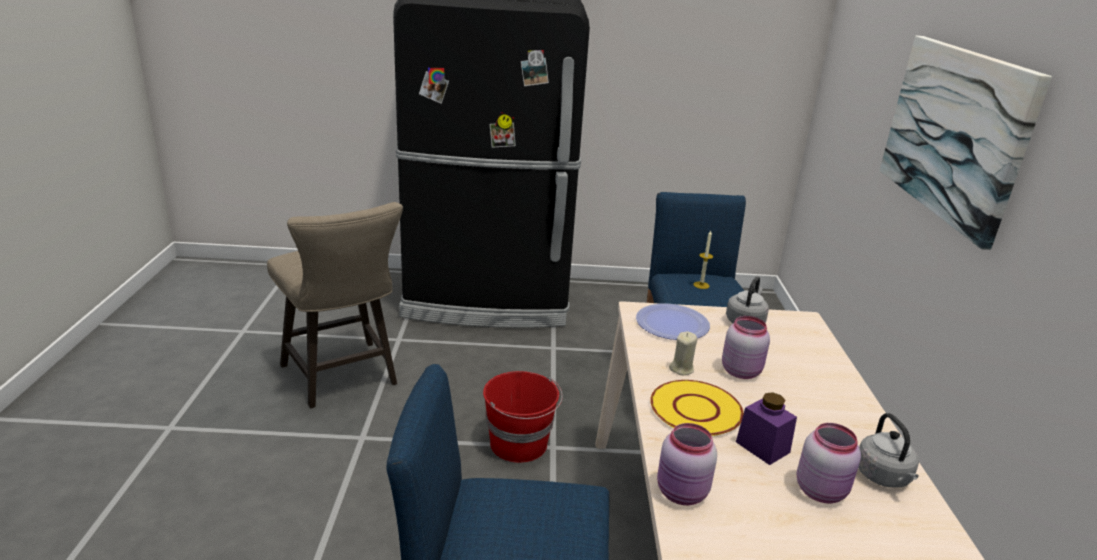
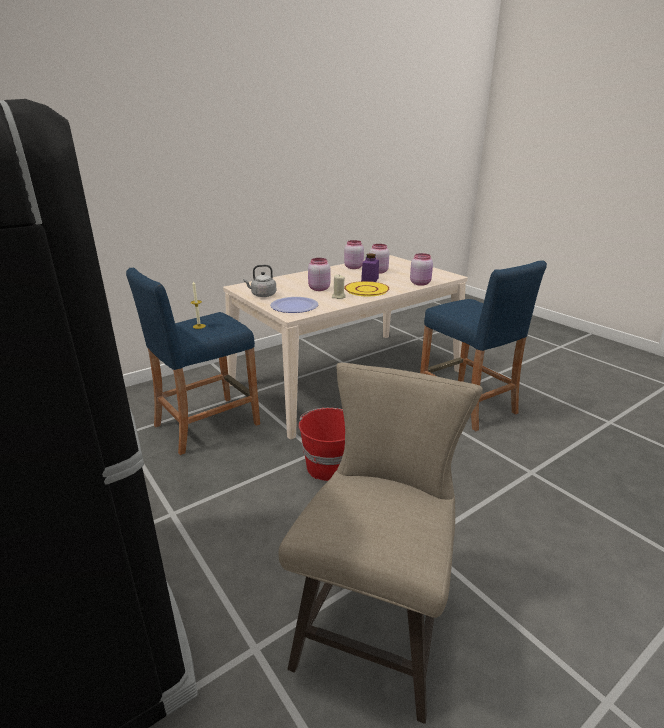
camera: 125 degrees left, 0 degrees up
(884, 477) = (353, 267): grey kettle -> pink jar
(954, 132) = (161, 166): picture -> none

